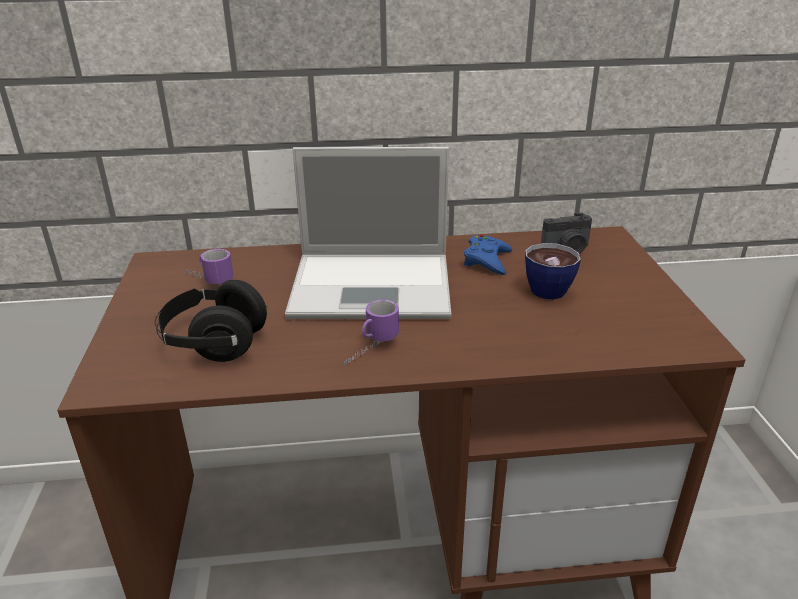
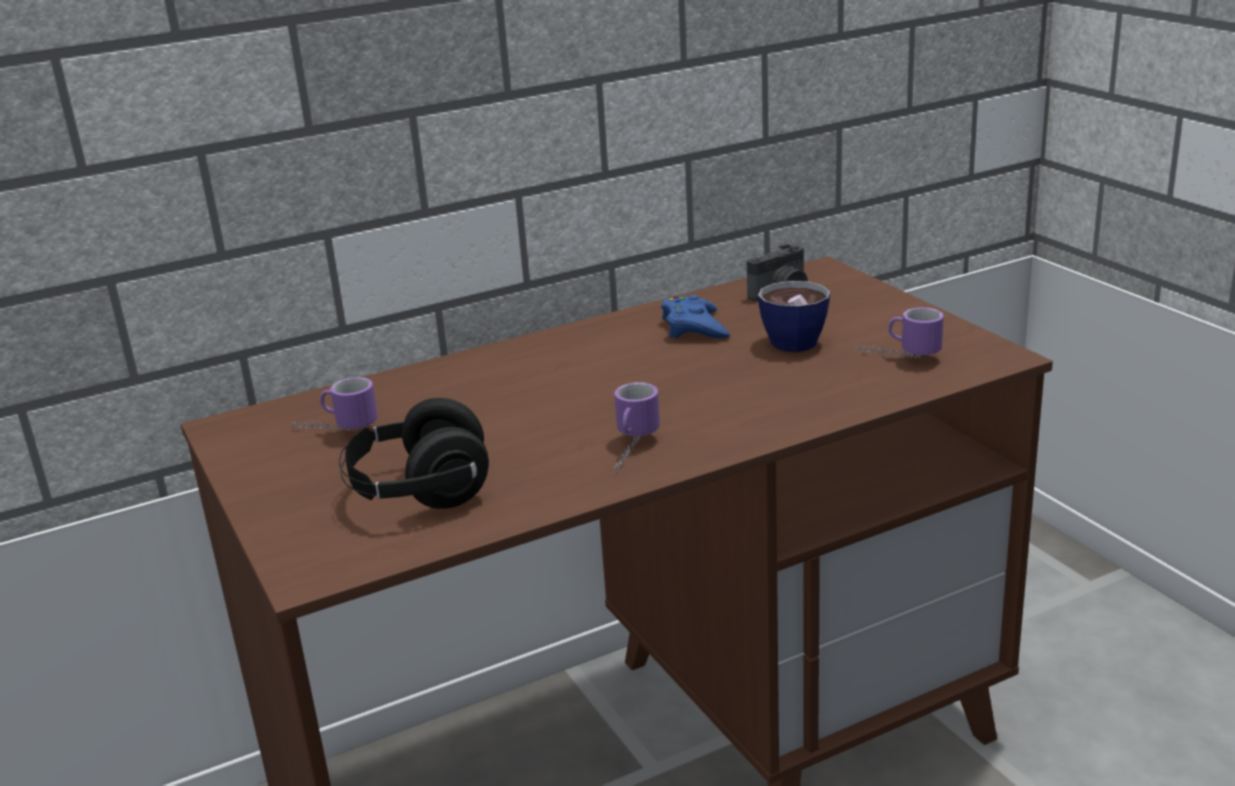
camera: 20 degrees left, 5 degrees down
(375, 286) = (574, 385): laptop -> none
(618, 322) = (897, 356): none -> mug

